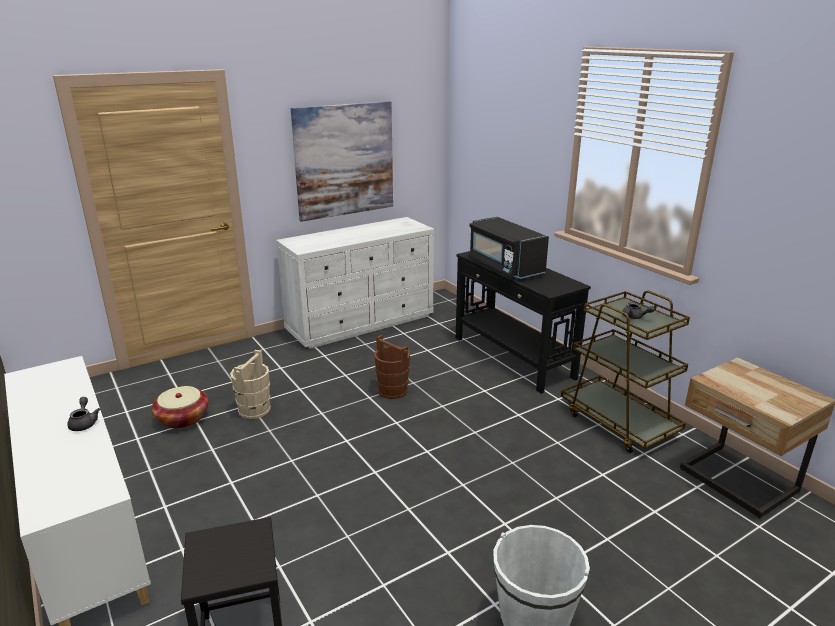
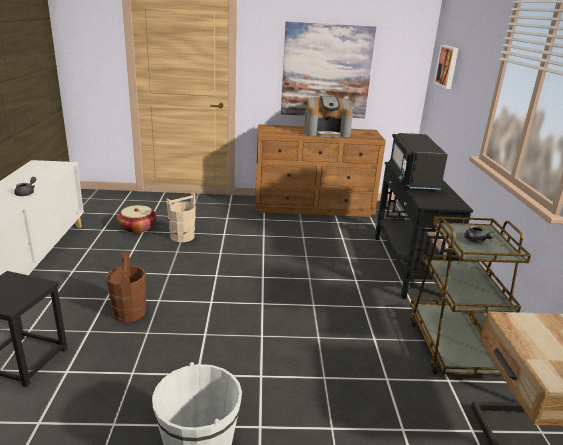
camera: 30 degrees right, 0 degrees up
(361, 323) = (314, 207): white dresser -> brown dresser
(365, 233) = (326, 132): none -> coffee machine
(392, 390) = (284, 256): brown bucket -> brown bucket (129, 312)
(482, 138) = (447, 66): none -> picture

